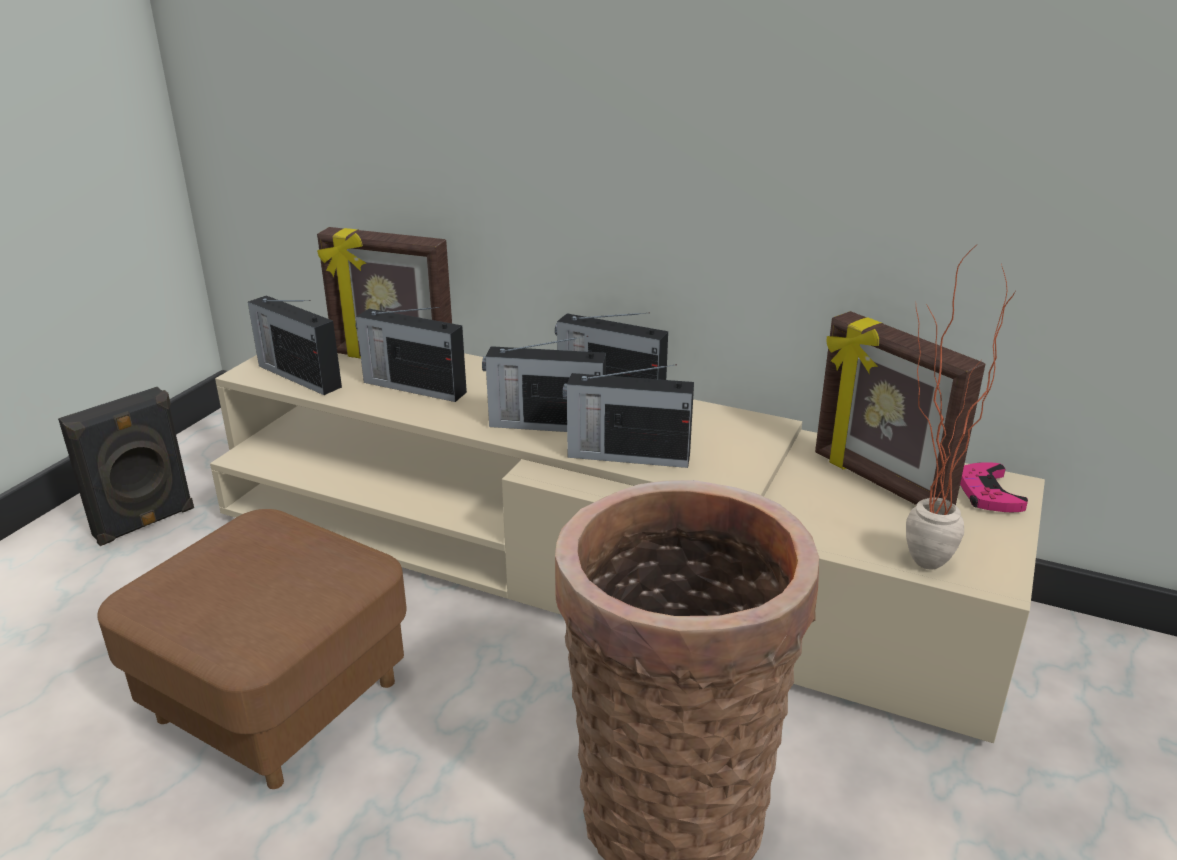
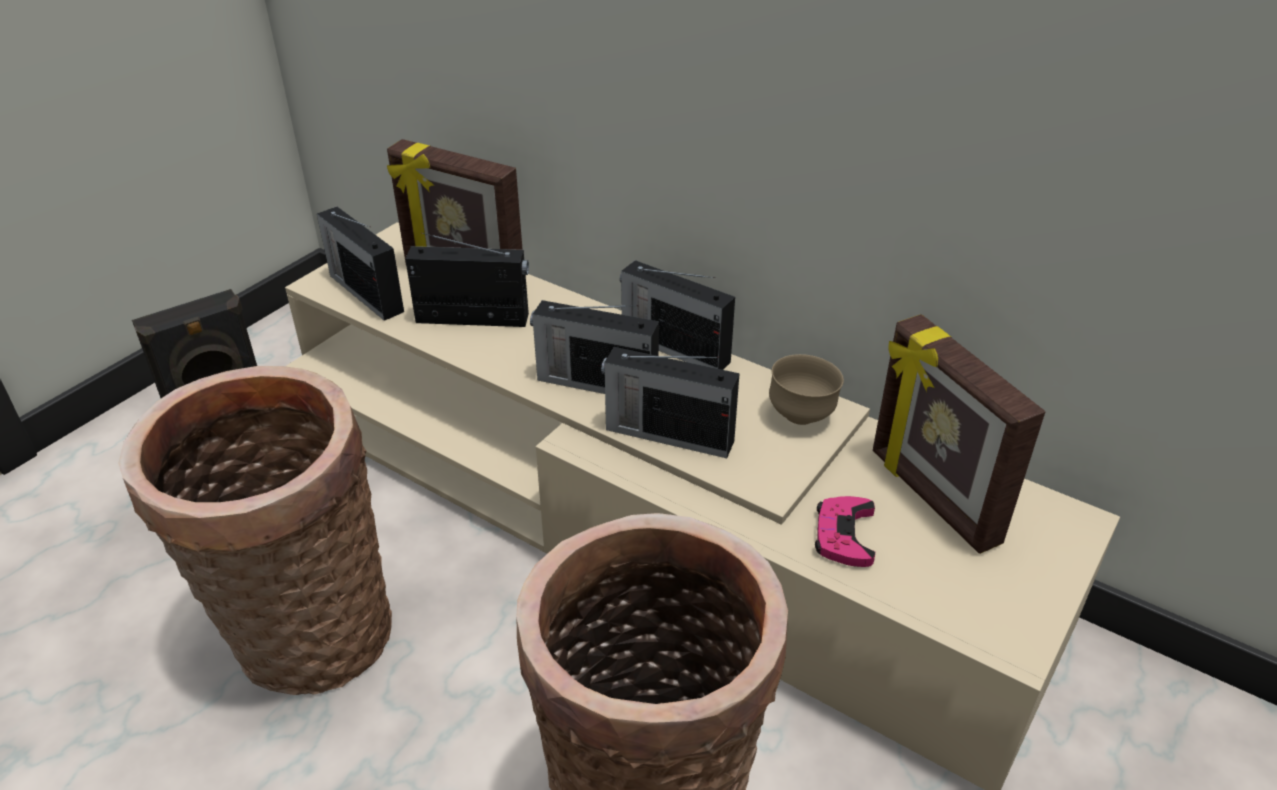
camera: 10 degrees right, 10 degrees up
(276, 700) = (303, 636): brown ottoman -> basket
(413, 387) = (474, 318): radio -> radio turned 150 degrees clockwise
(744, 431) = (801, 416): none -> brown bowl
(910, 563) = (929, 611): potted plant -> none
(987, 493) = (1046, 528): pink game controller -> pink game controller (844, 535)

